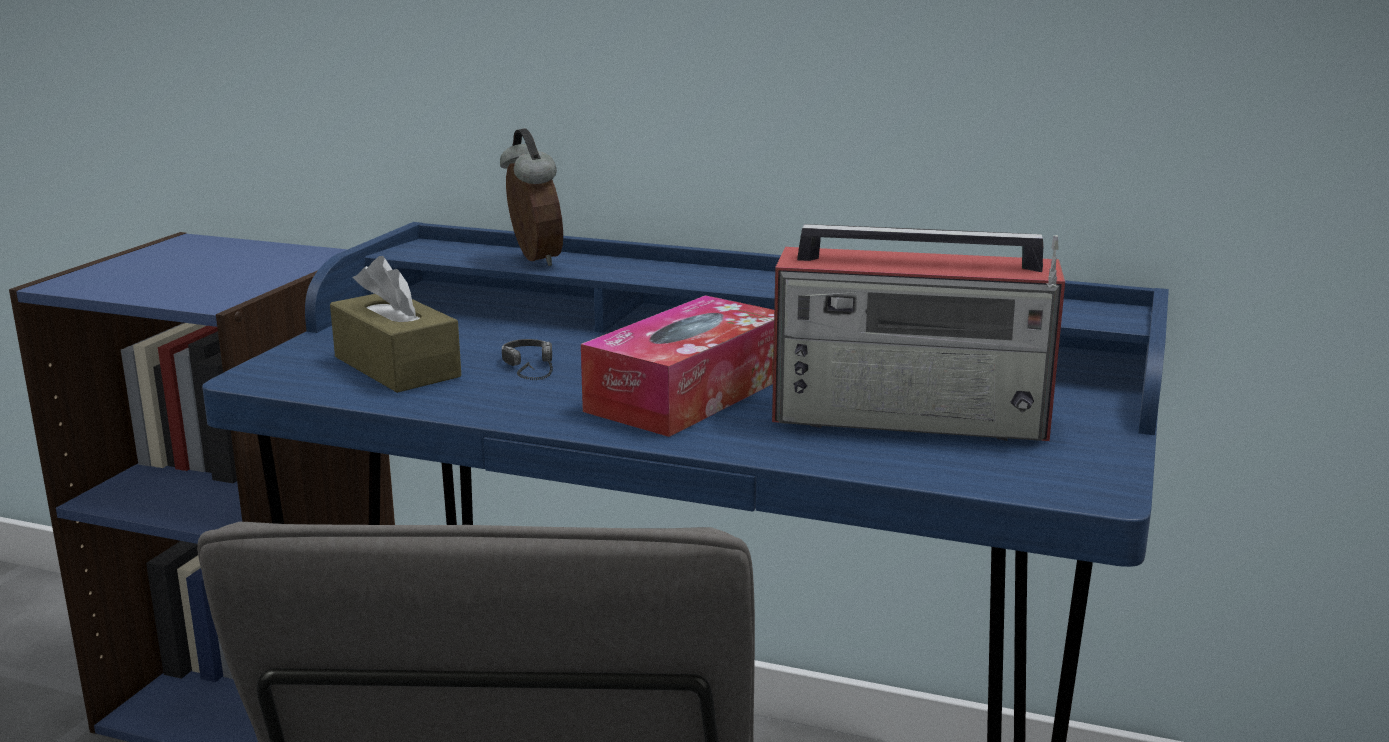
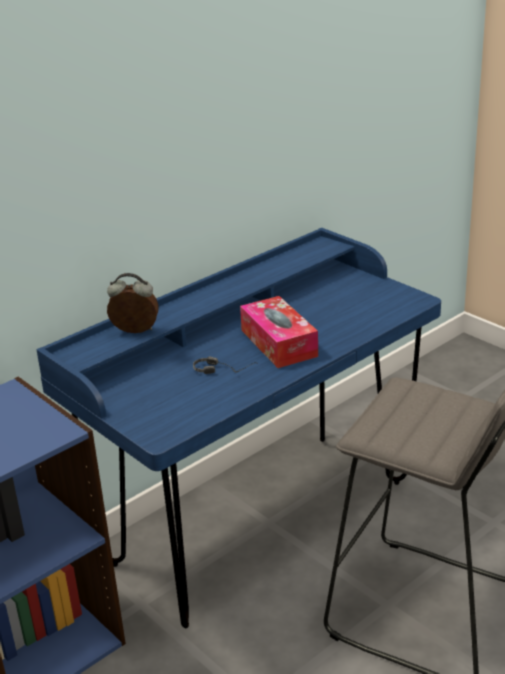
camera: 60 degrees left, 10 degrees up
(397, 367) = (182, 400): brown tissue box -> none
(914, 418) = (340, 309): radio -> none

